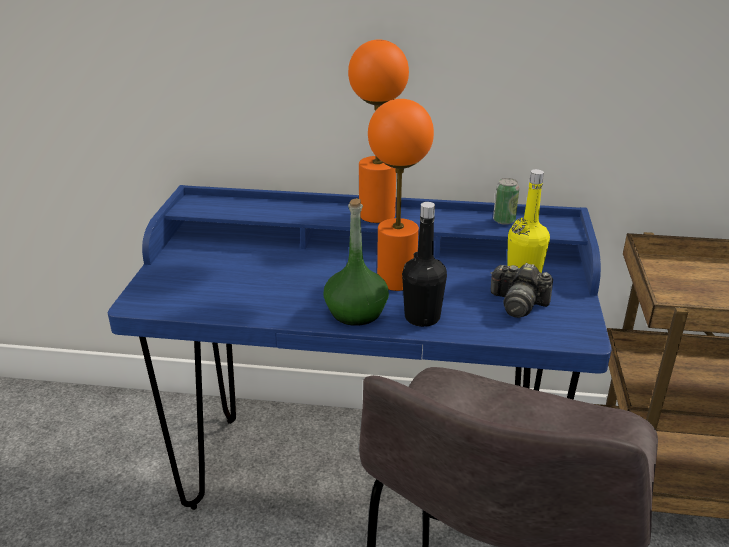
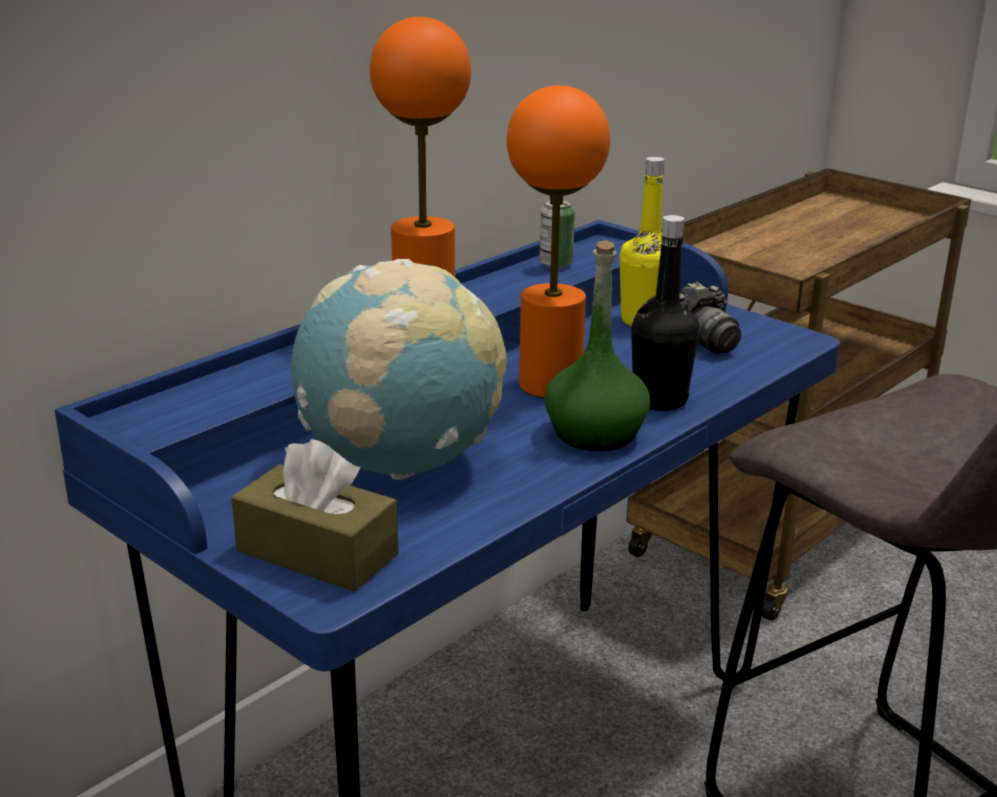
camera: 55 degrees left, 5 degrees down
(167, 287) = (317, 552): none -> brown tissue box
(265, 274) = (400, 462): none -> globe

